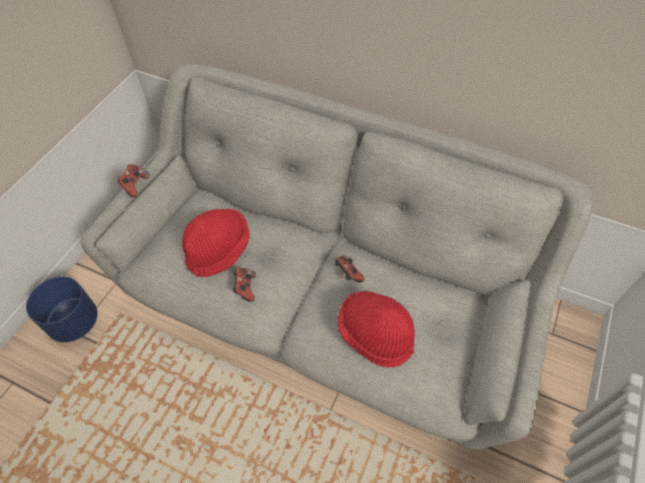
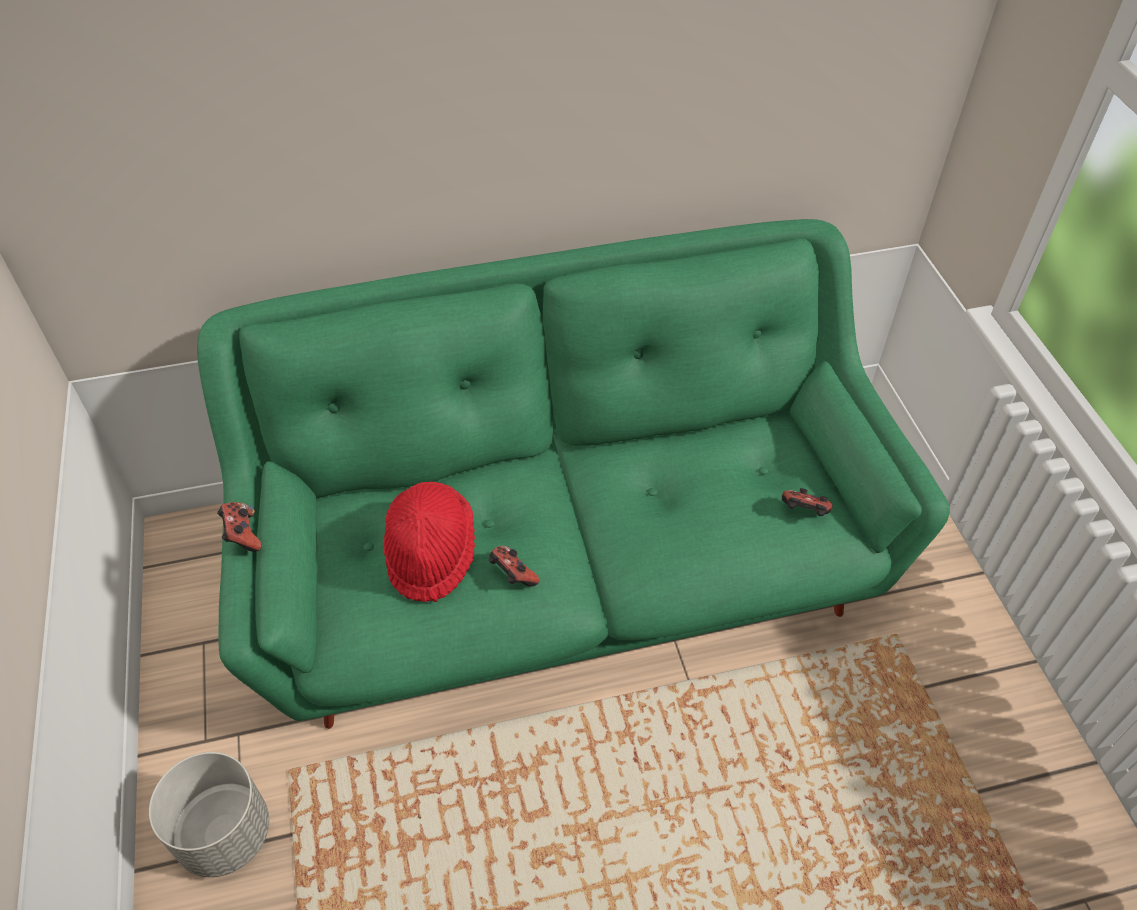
camera: 40 degrees left, 5 degrees down
(74, 322) = (224, 833): blue planter -> grey planter
(324, 304) = (569, 566): grey sofa -> green sofa
(348, 274) = (618, 482): game controller -> game controller (804, 513)
(375, 335) = (715, 524): red hat -> none

